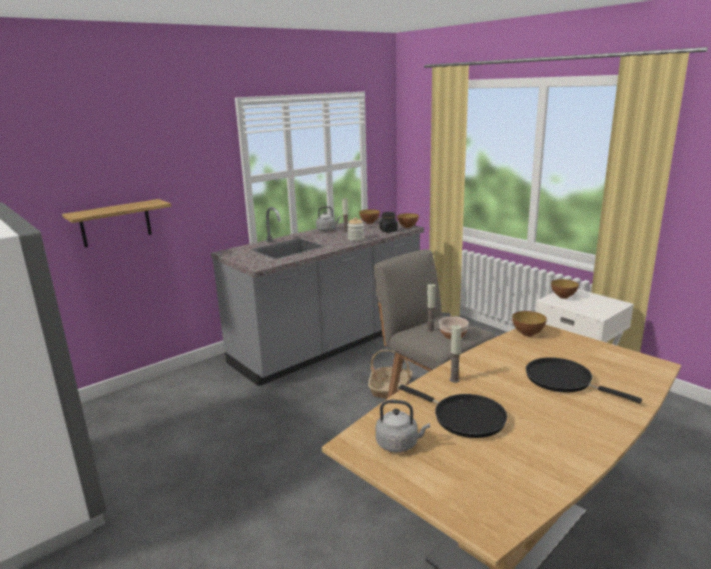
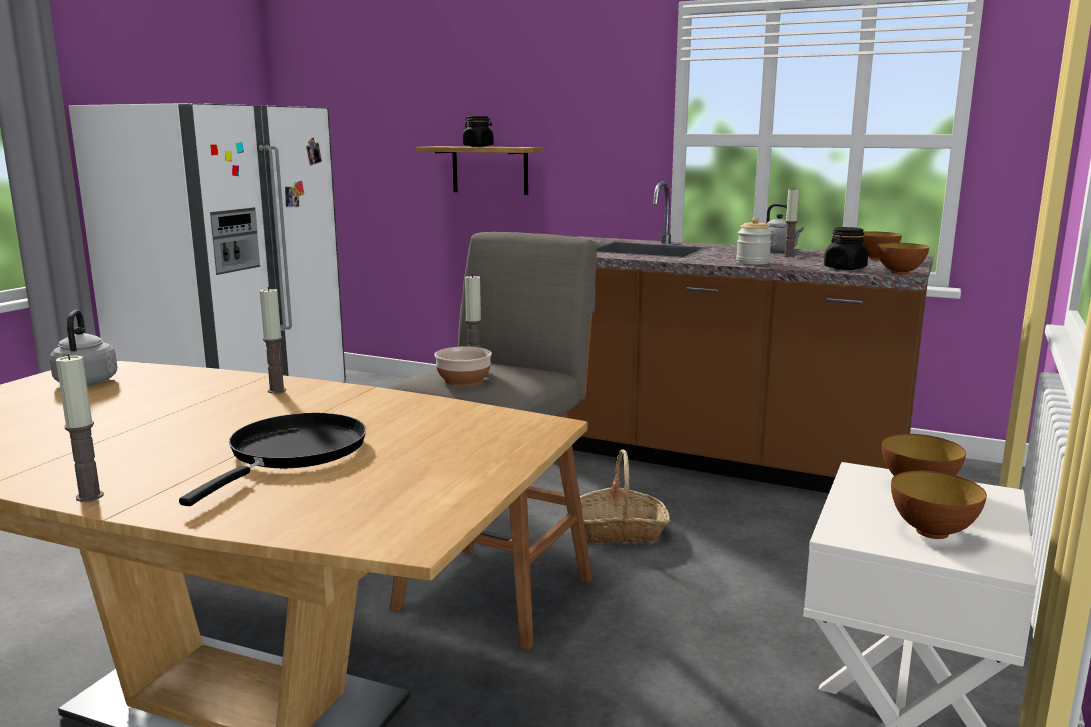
camera: 65 degrees right, 5 degrees down
(119, 208) = (478, 146): none -> black jar
(329, 344) = (711, 457): grey counter -> brown counter
(464, 418) = (152, 404): black frying pan -> none
(527, 334) = (504, 420): bowl -> bowl (932, 532)
(617, 430) = (90, 496): none -> candle

